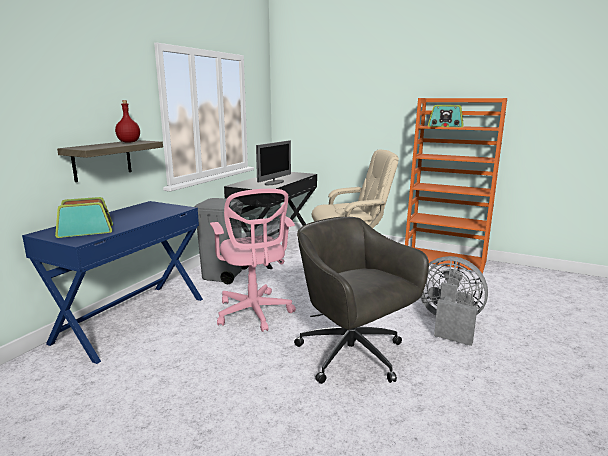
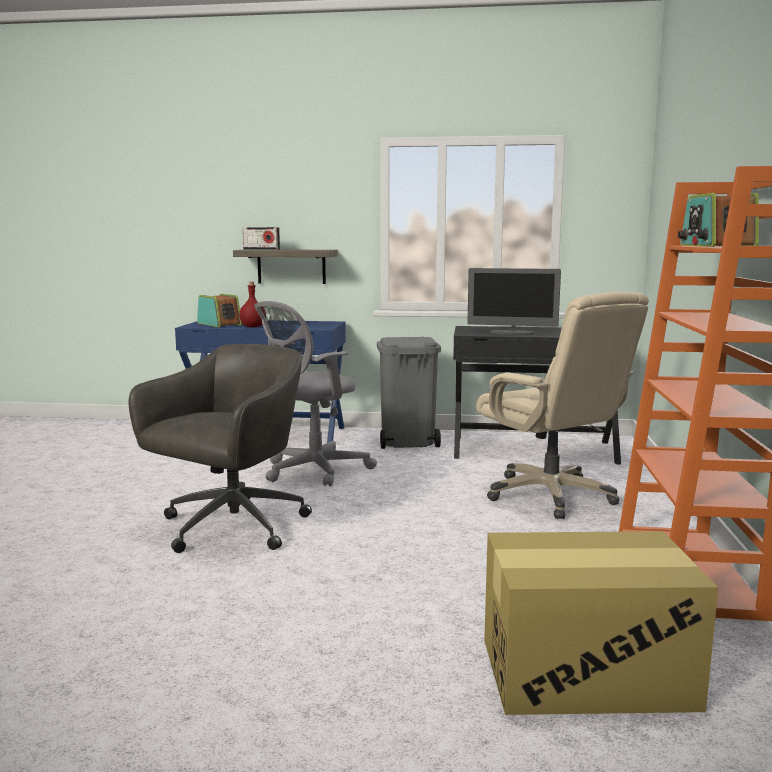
camera: 70 degrees right, 5 degrees down
(94, 146) = (261, 249): none -> radio
(129, 142) = (309, 249): red bottle -> red bottle (253, 327)
(254, 313) = (311, 471): pink office chair -> grey office chair
(448, 324) = (362, 581): grey fan -> none
(530, 295) = (586, 673): none -> cardboard box

